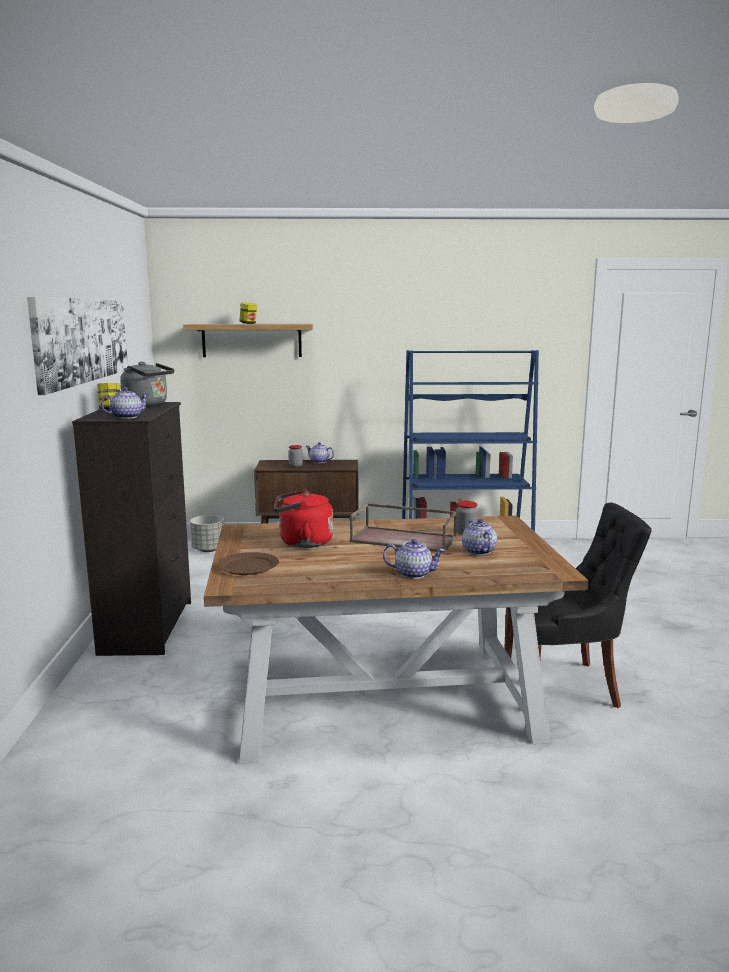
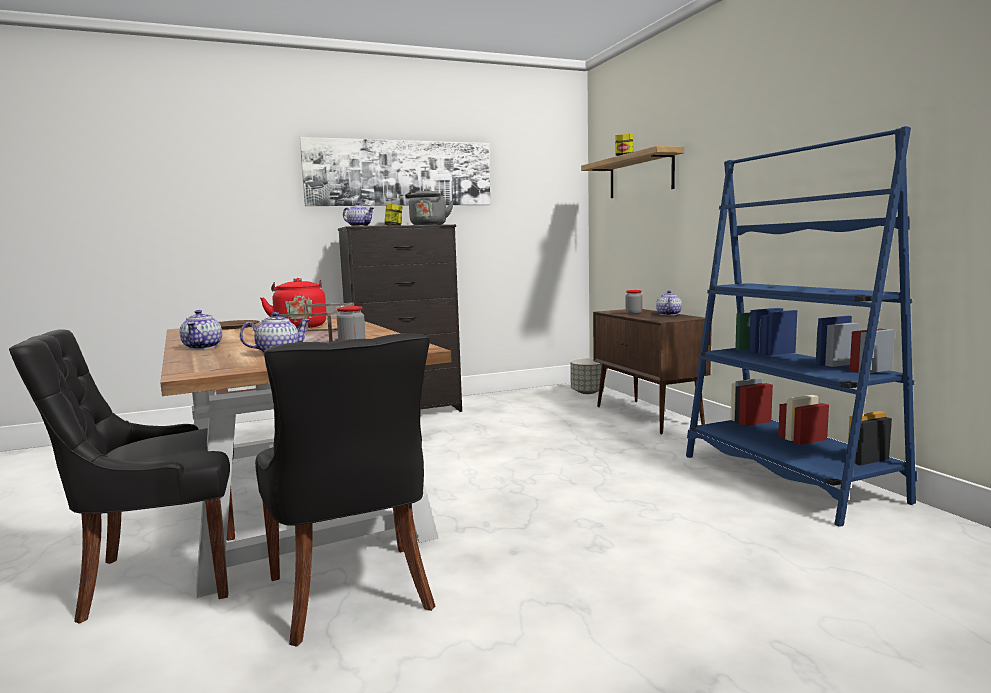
camera: 70 degrees right, 5 degrees down
(509, 762) = (159, 577): none -> black chair

